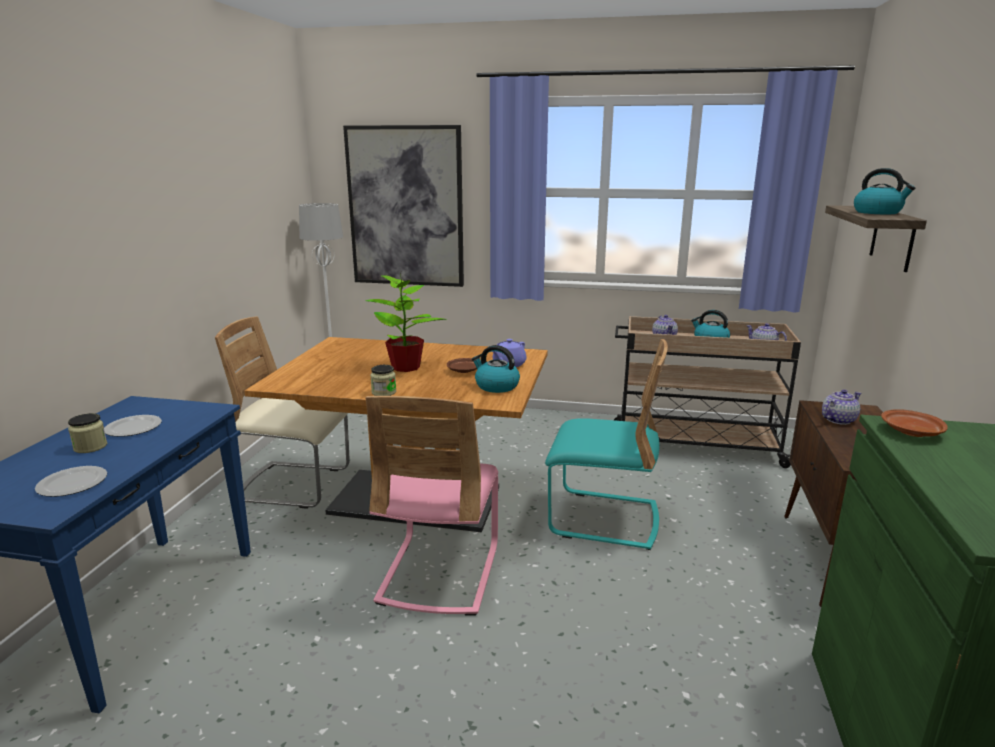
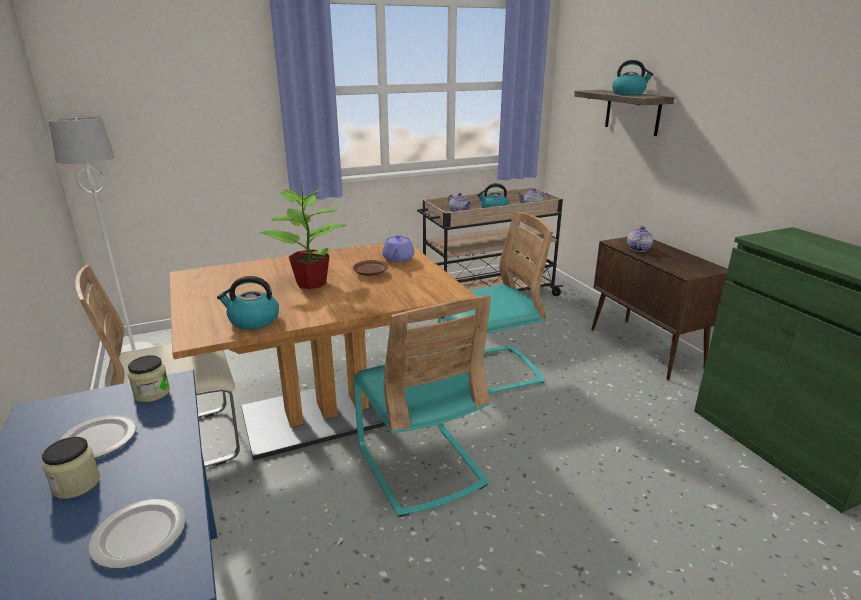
camera: 35 degrees left, 5 degrees up
(384, 392) = (333, 312): jar -> jar (152, 393)
(406, 207) = (177, 115): picture -> none
(439, 573) = (420, 465): pink chair -> turquoise chair
(496, 386) = (421, 280): kettle -> kettle (253, 321)
(911, 432) = (775, 241): brown plate -> none

